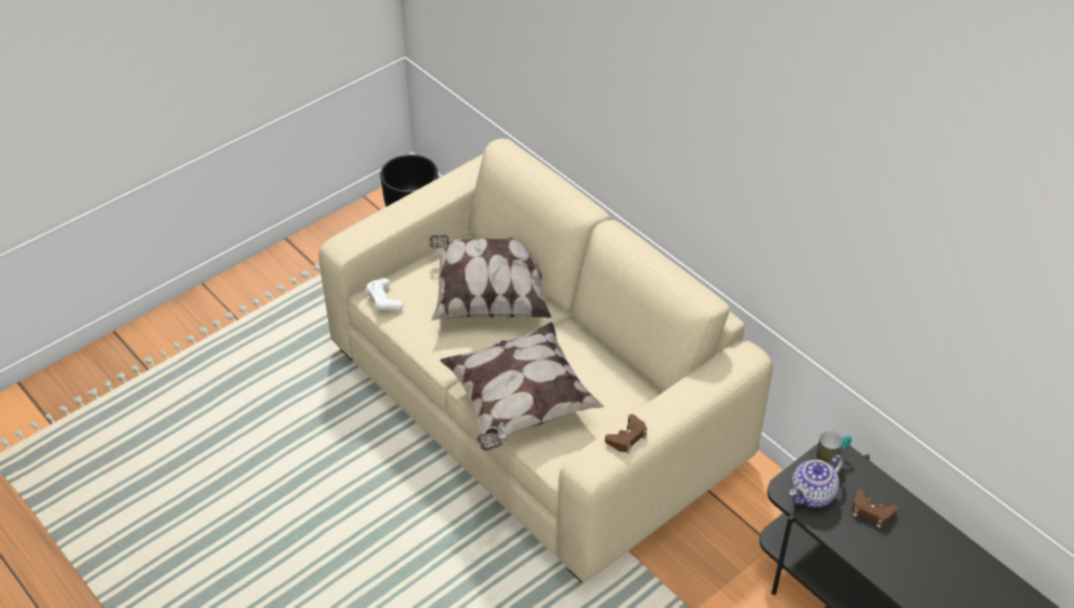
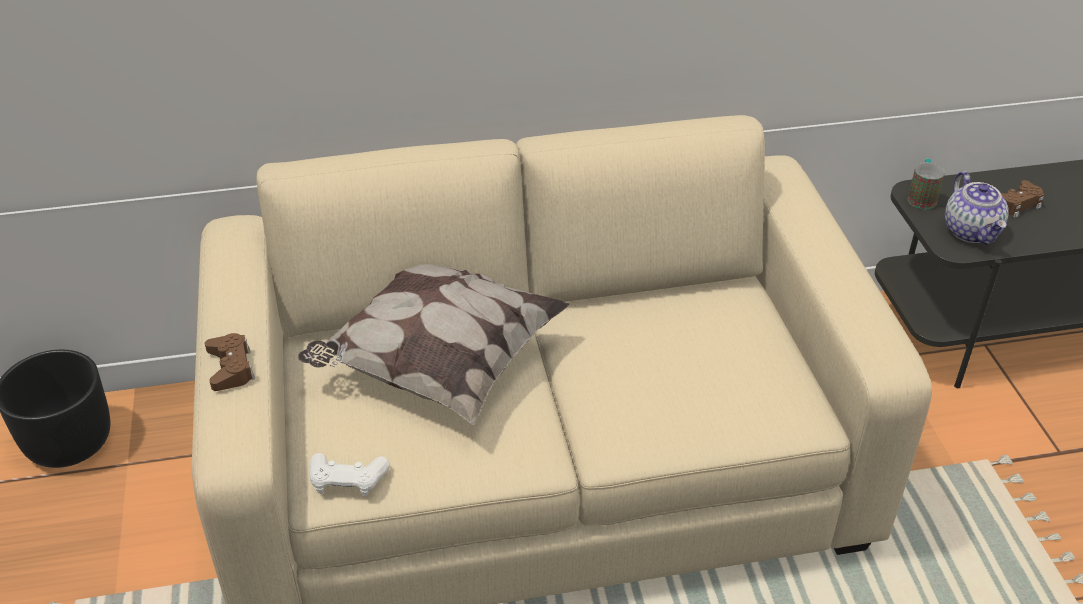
camera: 60 degrees left, 5 degrees down
(519, 404) = (673, 414): pillow -> none
(627, 437) = (860, 308): brown game controller -> brown game controller (231, 368)

